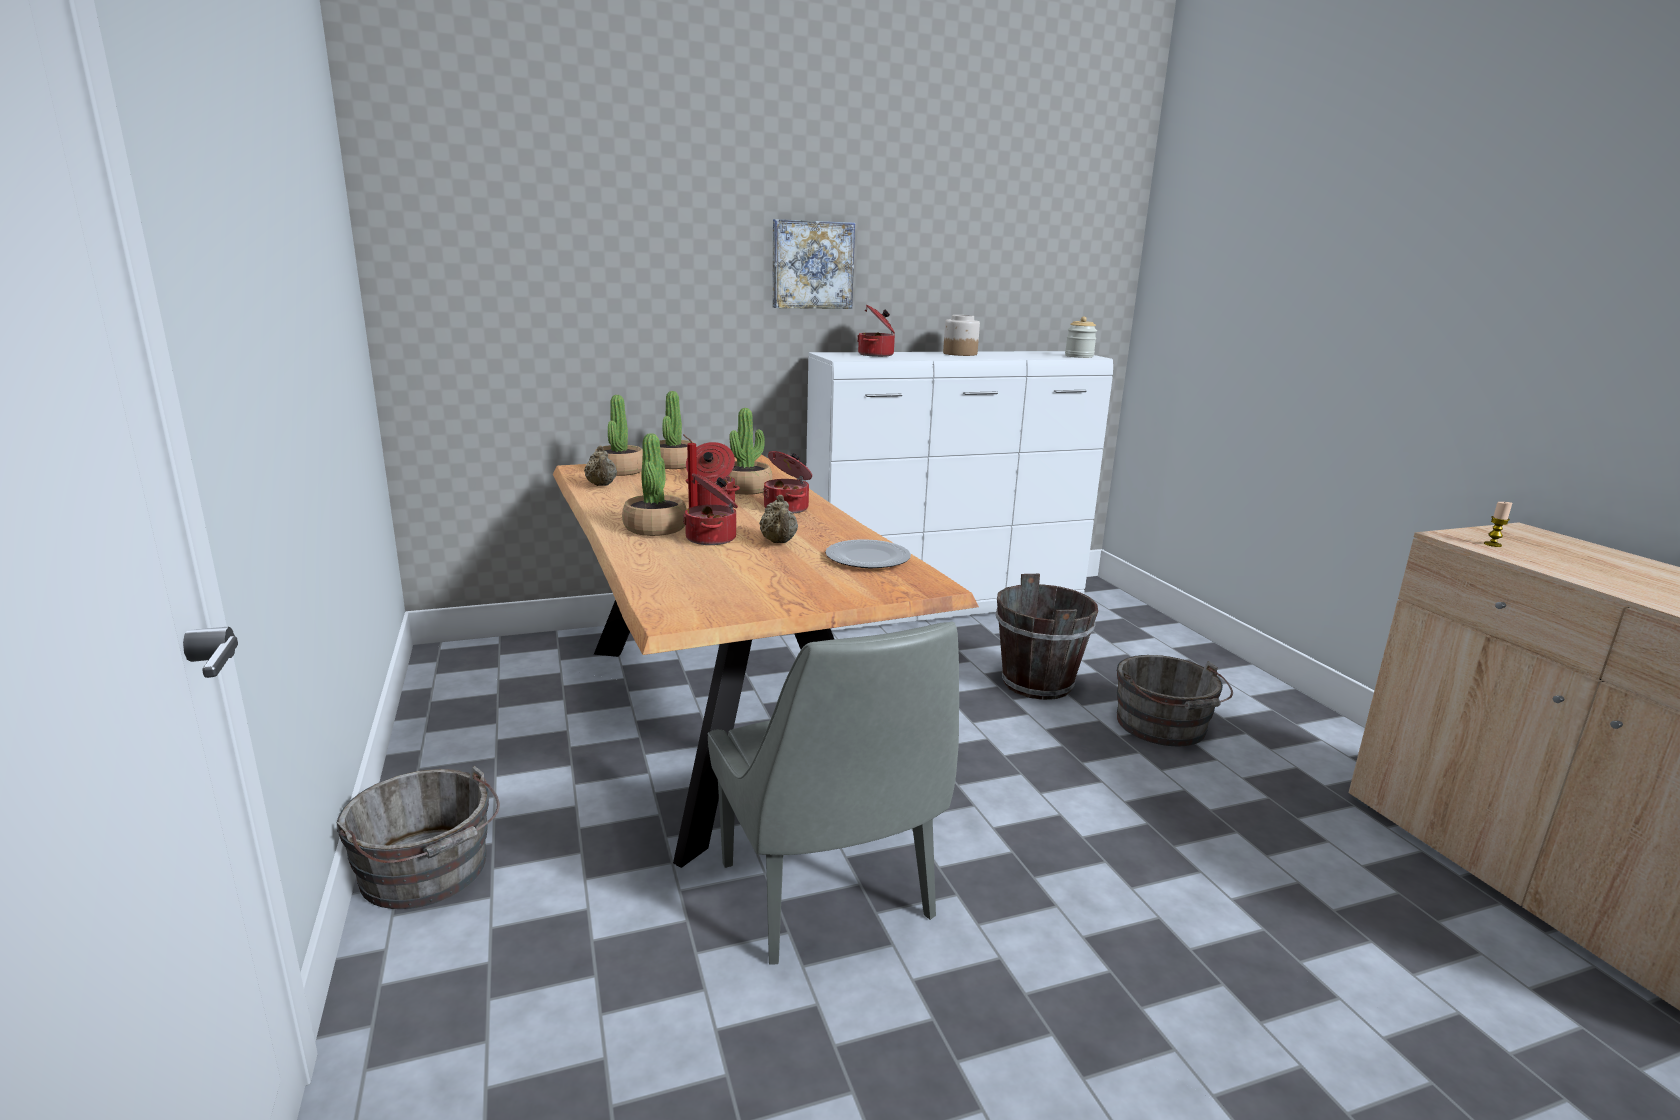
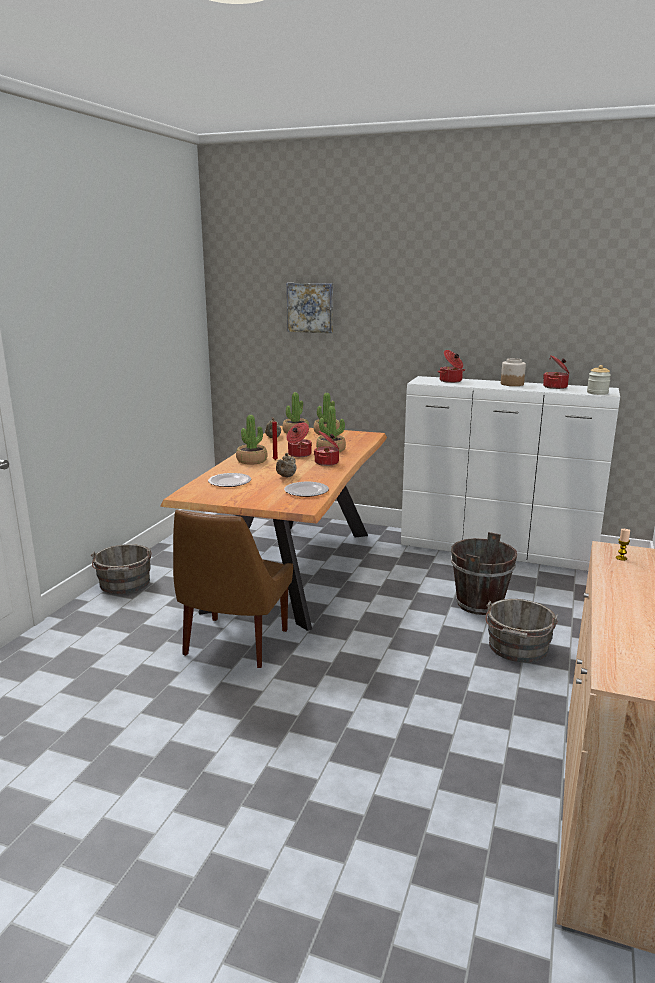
camera: 40 degrees right, 0 degrees up
(704, 572) = (229, 482): none -> plate
(713, 538) = (264, 469): cooking pot -> cooking pot (556, 387)
(812, 265) = (423, 324): picture -> picture (310, 307)
(829, 896) = (234, 644): grey chair -> brown chair

